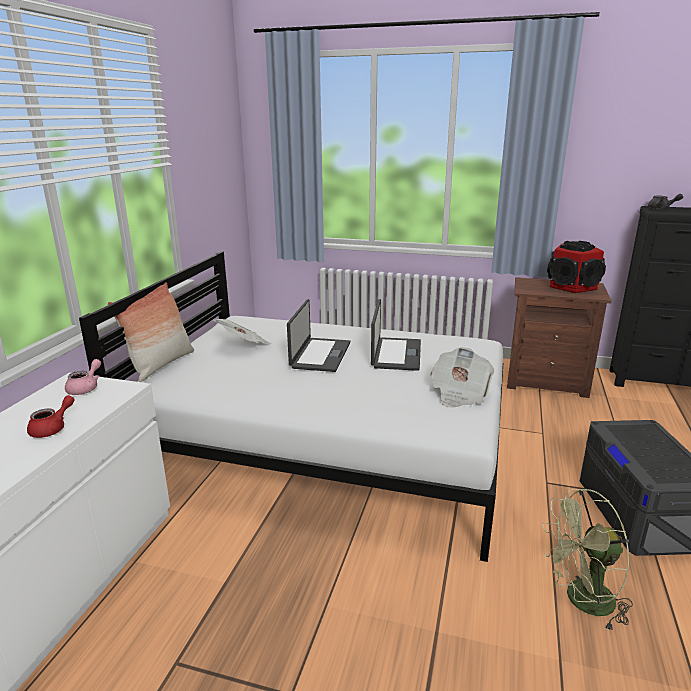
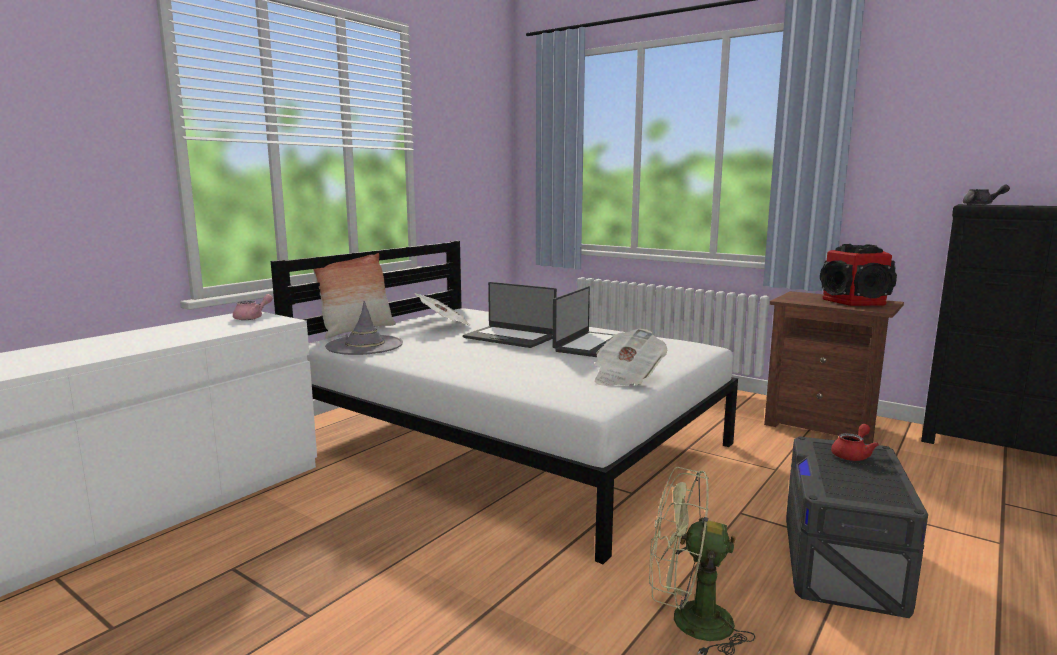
camera: 20 degrees right, 10 degrees down
(53, 429) = (197, 334): red teapot -> red teapot (853, 455)
(191, 387) = (364, 345): none -> grey hat
(319, 355) = (510, 337): laptop -> laptop turned 90 degrees clockwise

